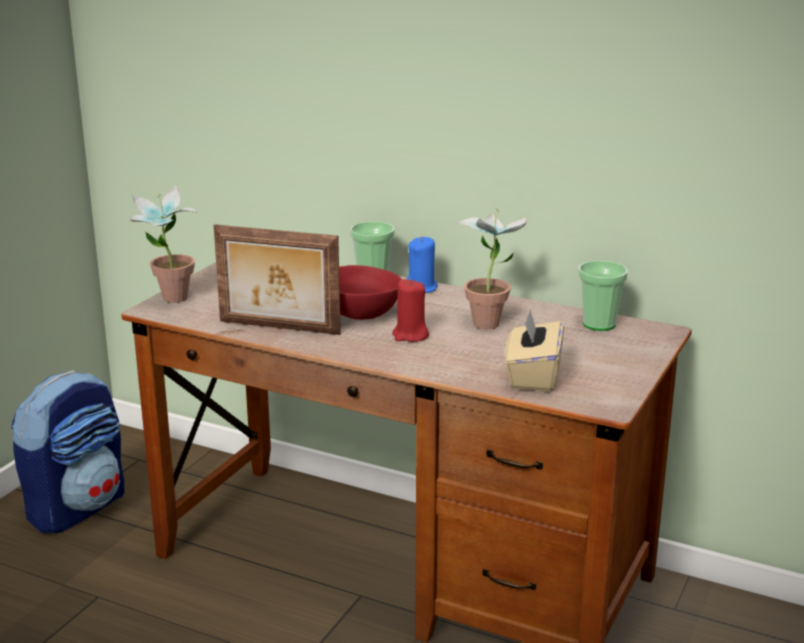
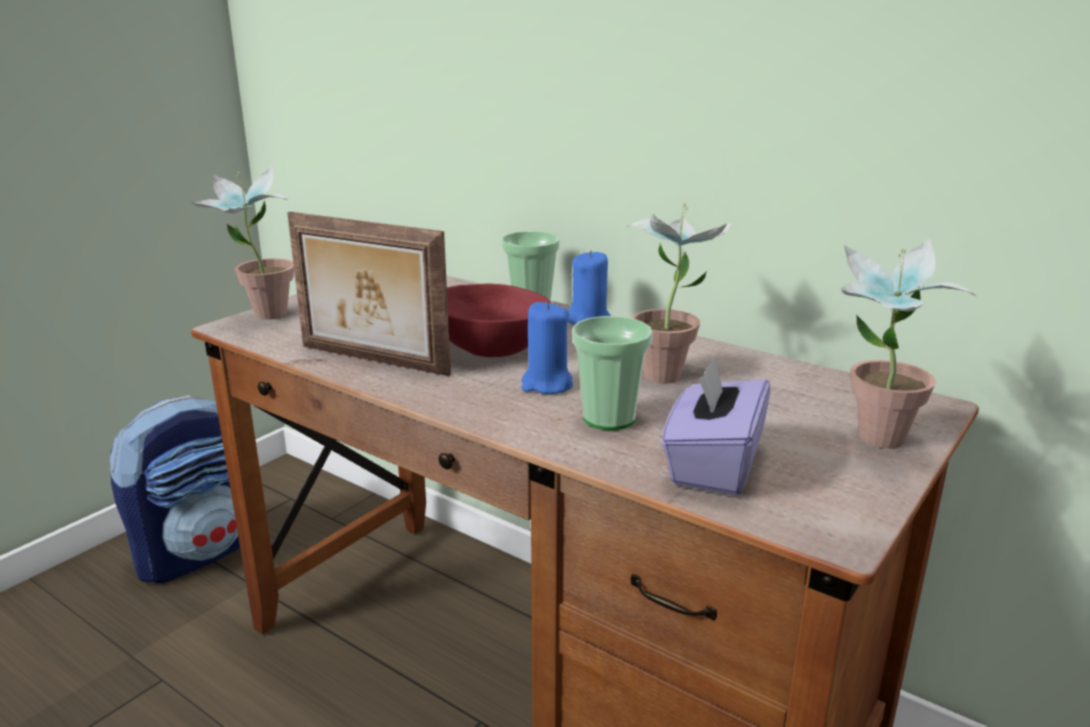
camera: 10 degrees right, 0 degrees up
(410, 335) = (546, 384): red candle -> blue candle
(533, 376) = (713, 465): beige tissue box -> purple tissue box
(599, 324) = (831, 388): cup -> cup (609, 418)
(626, 357) = (872, 444): none -> potted plant

